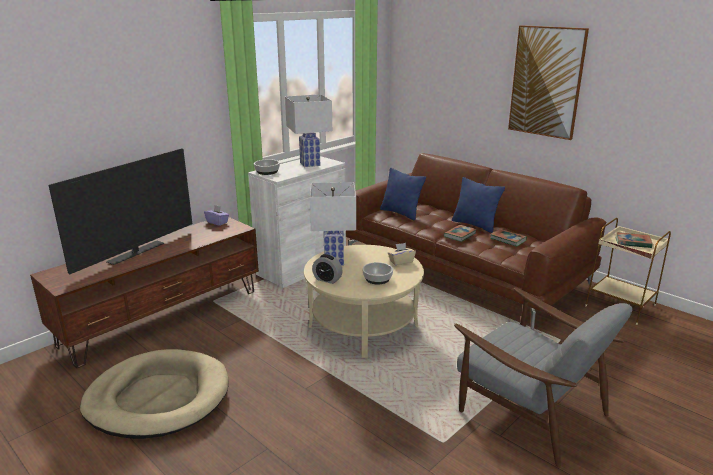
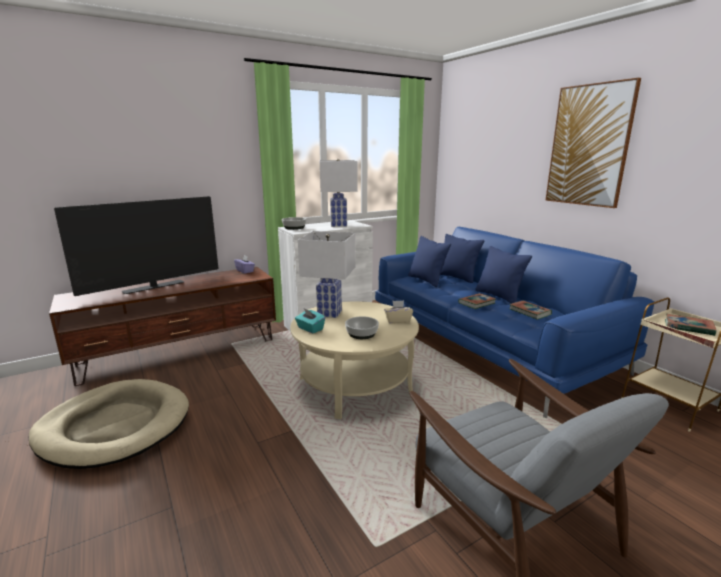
camera: 15 degrees right, 5 degrees down
(327, 279) = (310, 329): alarm clock -> turquoise tissue box
(428, 207) = (457, 277): none -> blue pillow
(464, 270) = (487, 344): brown sofa -> blue sofa

